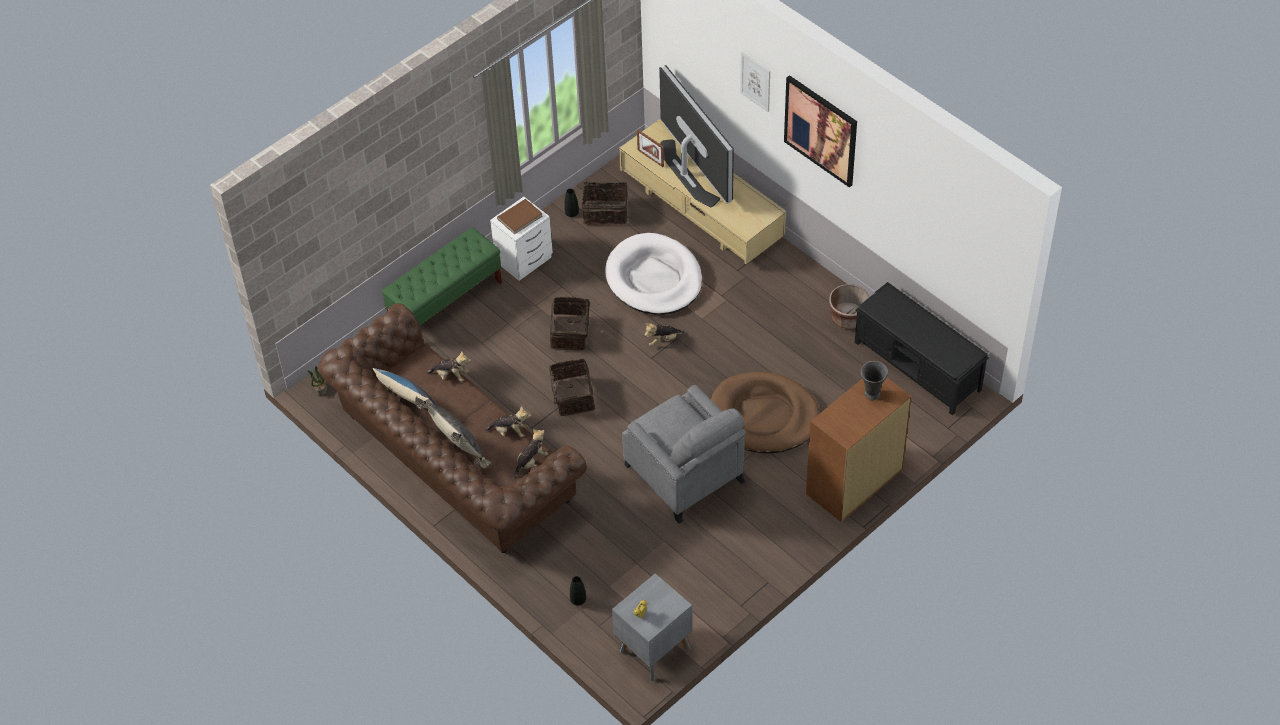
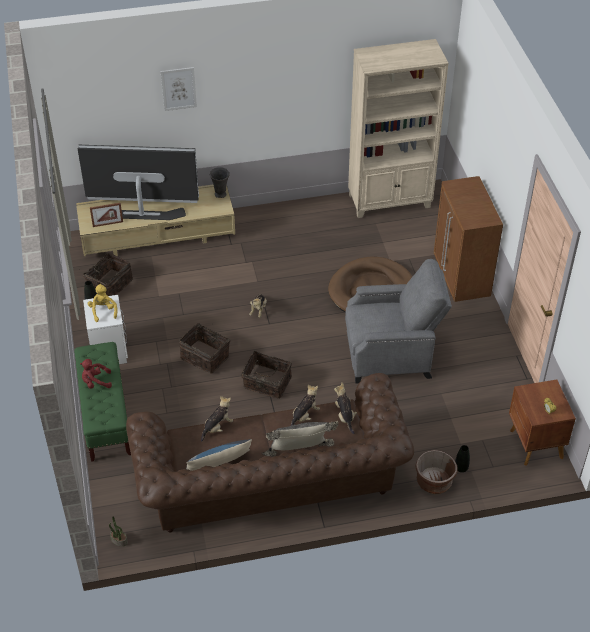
camera: 60 degrees left, 5 degrees down
(441, 264) = (96, 382): none -> red plush toy
(520, 218) = (103, 311): brown book -> yellow plush toy
(653, 650) = (535, 445): grey nightstand -> brown nightstand
(654, 278) = (197, 288): white dog bed -> none
(821, 130) = (253, 83): picture -> none
(847, 317) = (321, 213): brown planter -> brown planter (434, 482)
(872, 394) = (464, 192): grey vase -> grey vase (220, 194)
(918, 366) = (390, 201): black bench -> beige bookcase

